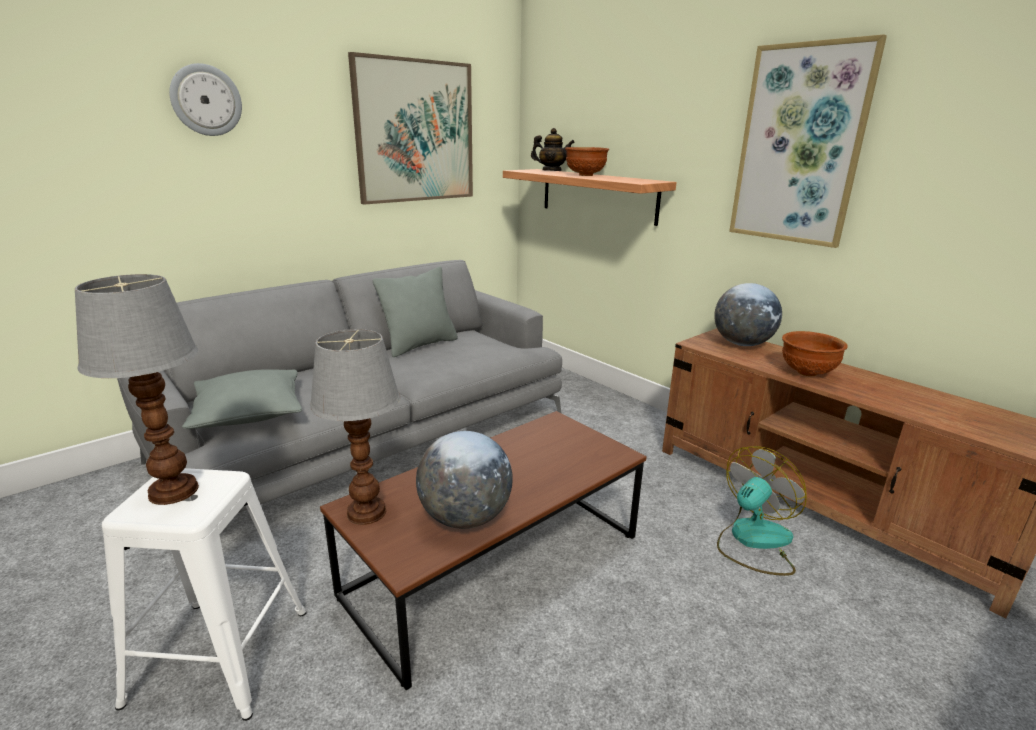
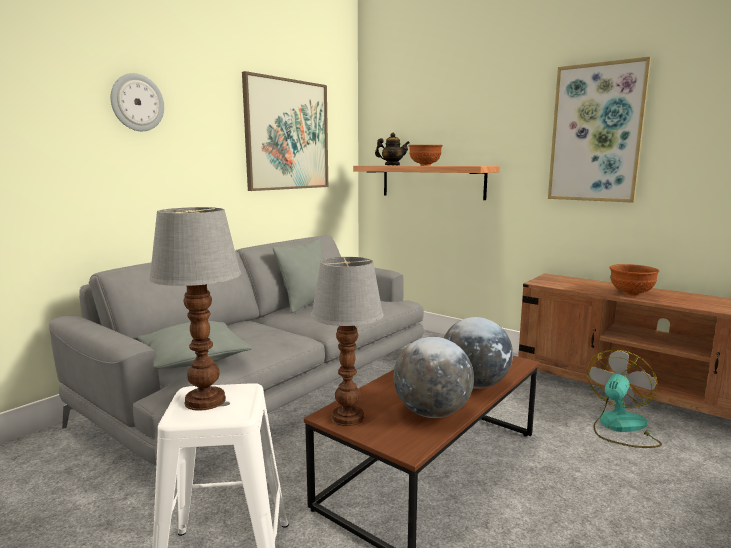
camera: 10 degrees left, 10 degrees down
(742, 344) = (571, 281): globe -> globe (474, 385)

